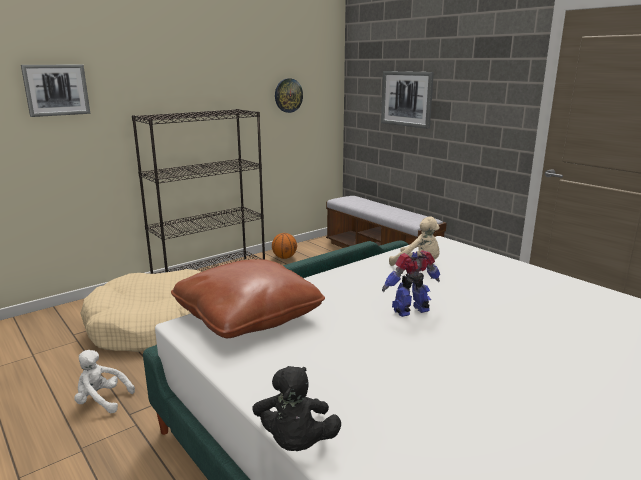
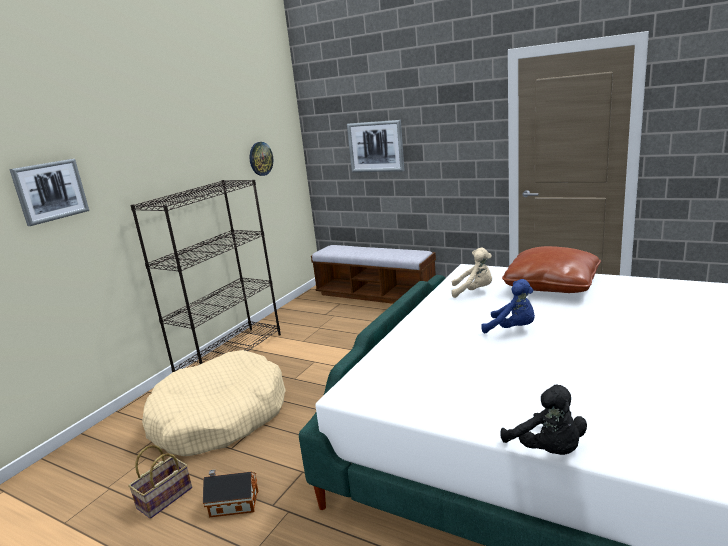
camera: 20 degrees left, 0 degrees up
(59, 378) = (164, 499): none -> basket
(101, 401) = (232, 503): white plush toy -> toy house
(247, 316) = (390, 371): brown pillow -> brown pillow (551, 285)
(284, 257) = (289, 319): basketball -> none
(412, 311) = (512, 329): toy robot -> blue plush toy

